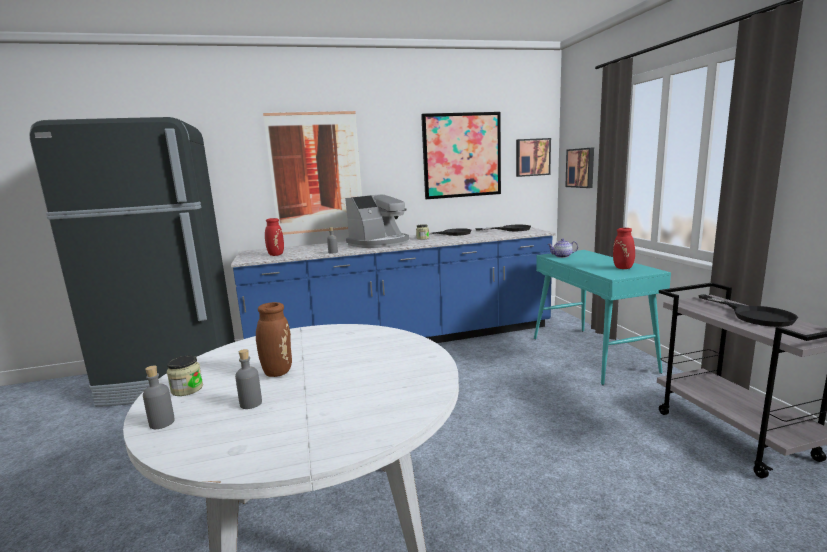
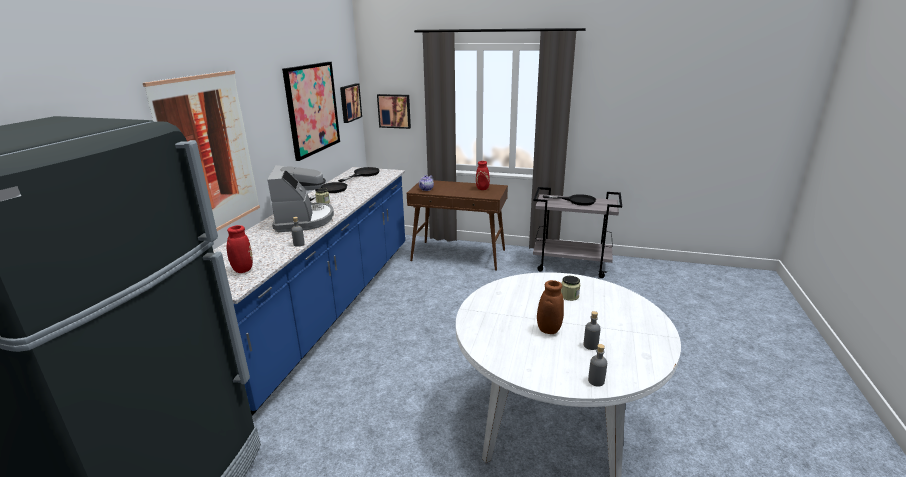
camera: 60 degrees left, 10 degrees up
(187, 389) = (546, 369): jar -> jar (569, 296)
(592, 354) = (459, 255): turquoise console table -> brown console table

